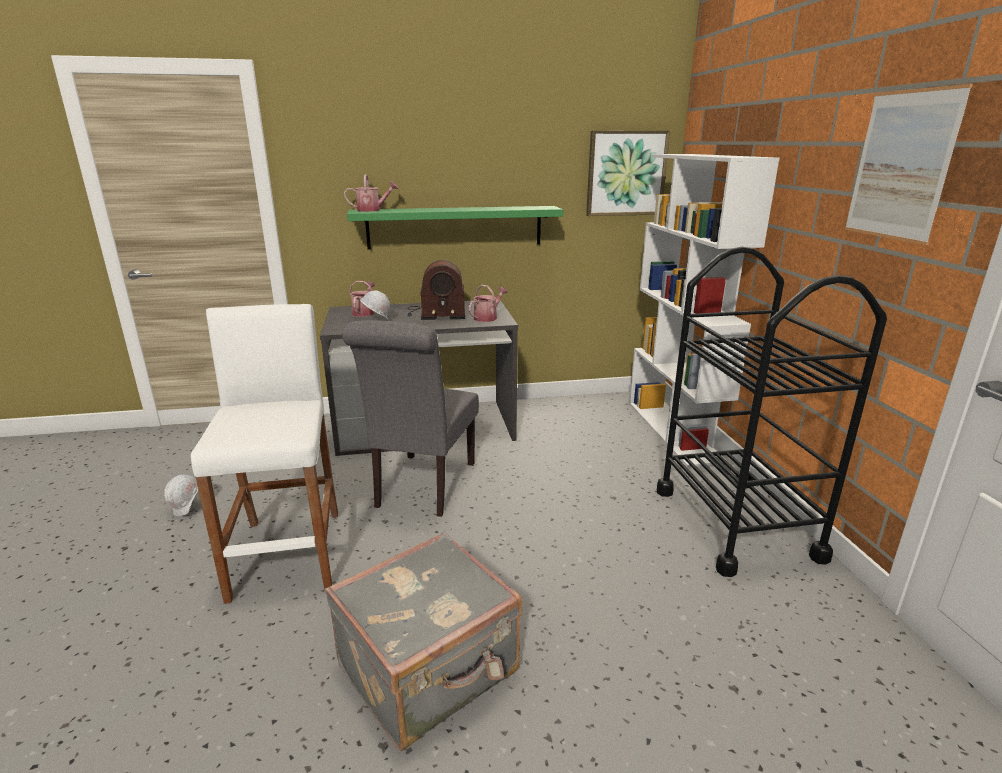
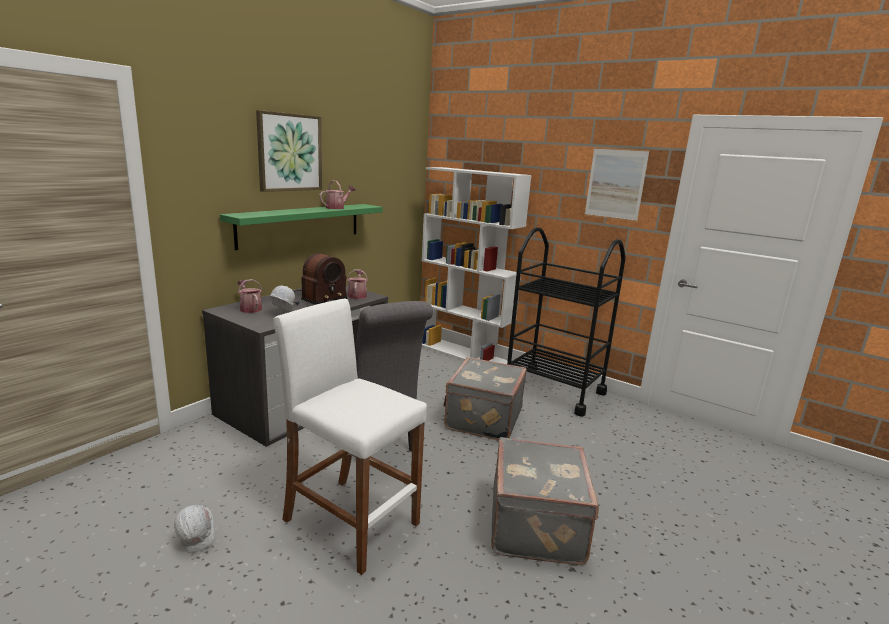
camera: 45 degrees left, 5 degrees down
(372, 210) = (247, 214): watering can -> watering can (337, 208)
(569, 517) = (482, 419): none -> grey suitcase
(626, 173) = (401, 179): picture -> picture (289, 152)

